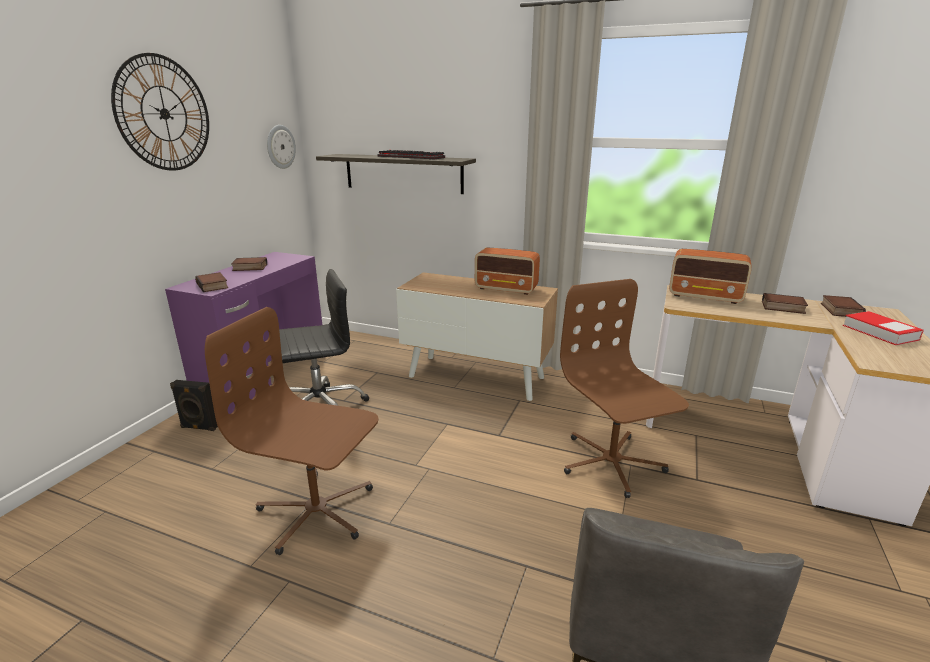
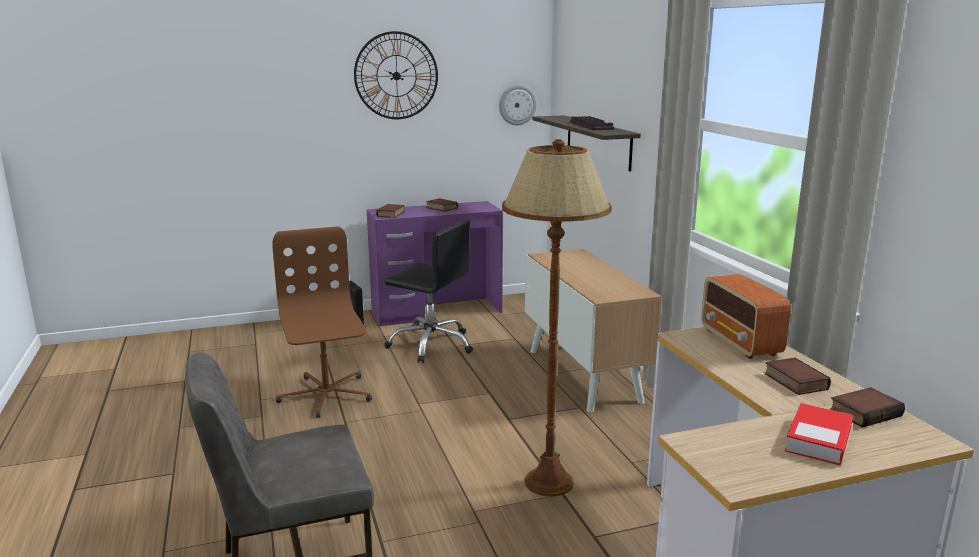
camera: 50 degrees right, 5 degrees down
(507, 289) = (610, 281): radio -> none
(611, 463) = (549, 482): brown office chair -> brown floor lamp

